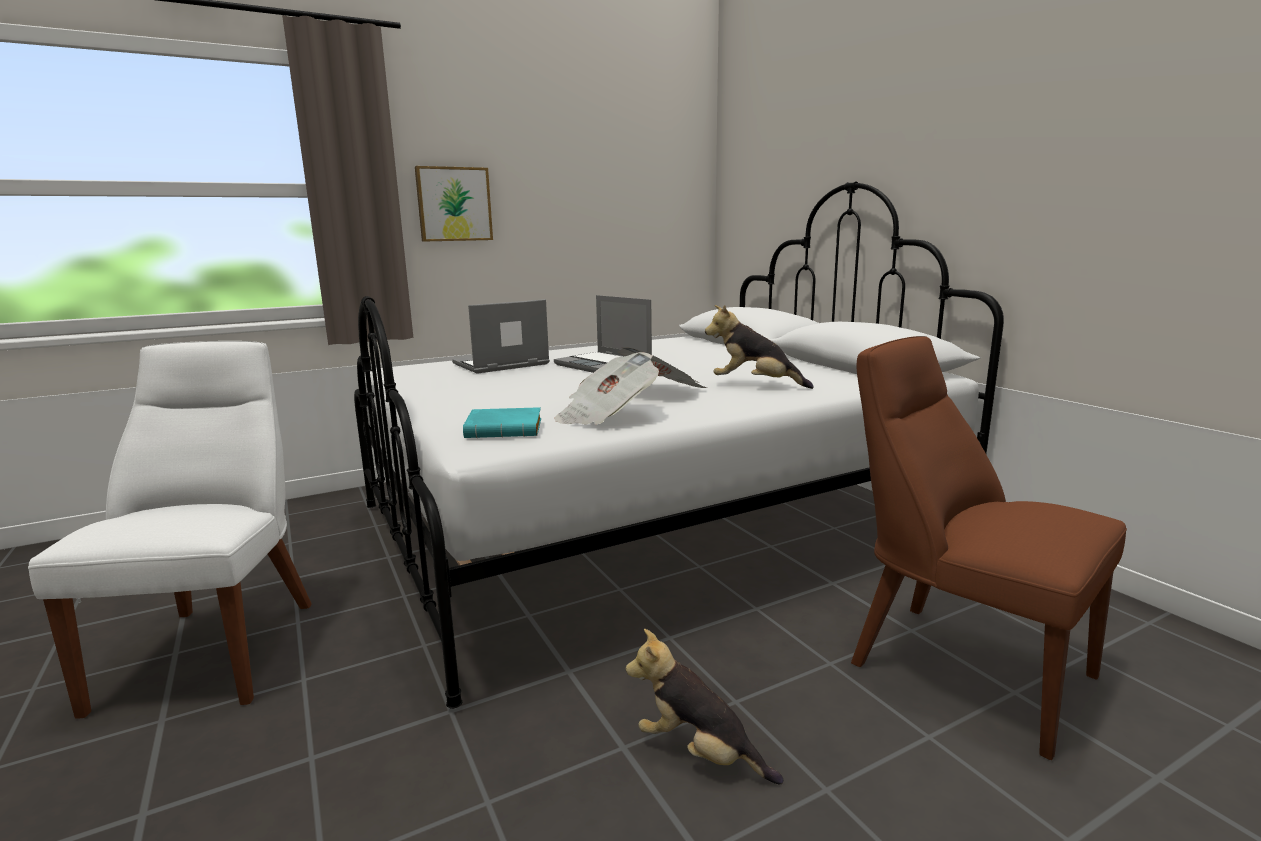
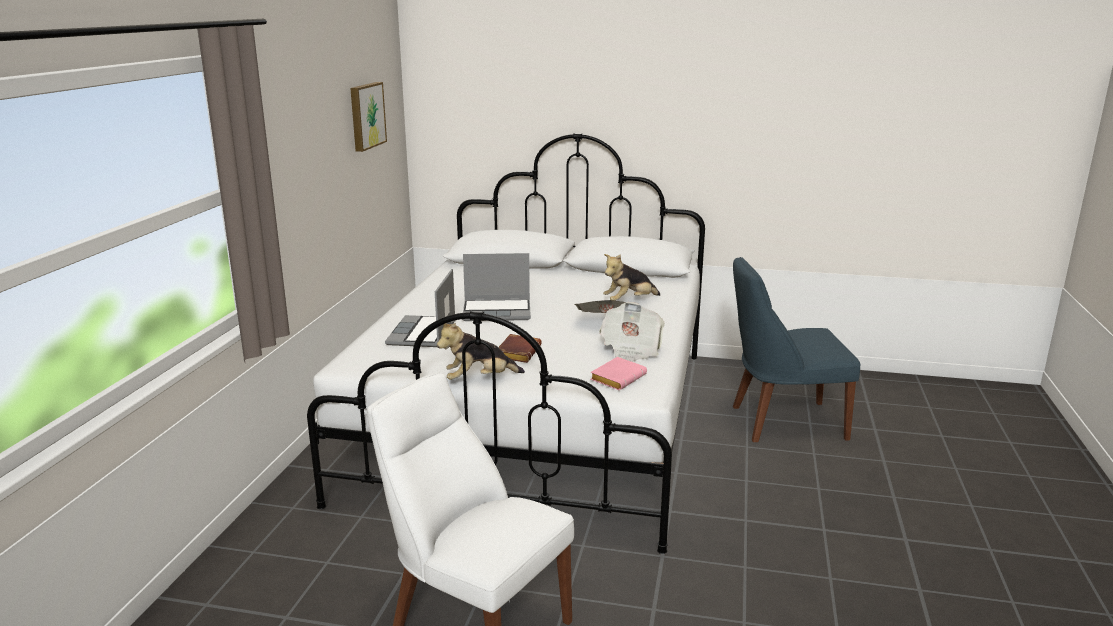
camera: 50 degrees left, 5 degrees up
(454, 204) = (284, 185): picture -> picture (366, 115)
(506, 430) = (617, 377): turquoise book -> pink book
(510, 390) = (517, 352): none -> brown book
(699, 753) = (769, 504): plush toy -> plush toy (479, 379)
(959, 665) = (782, 422): brown chair -> blue chair

